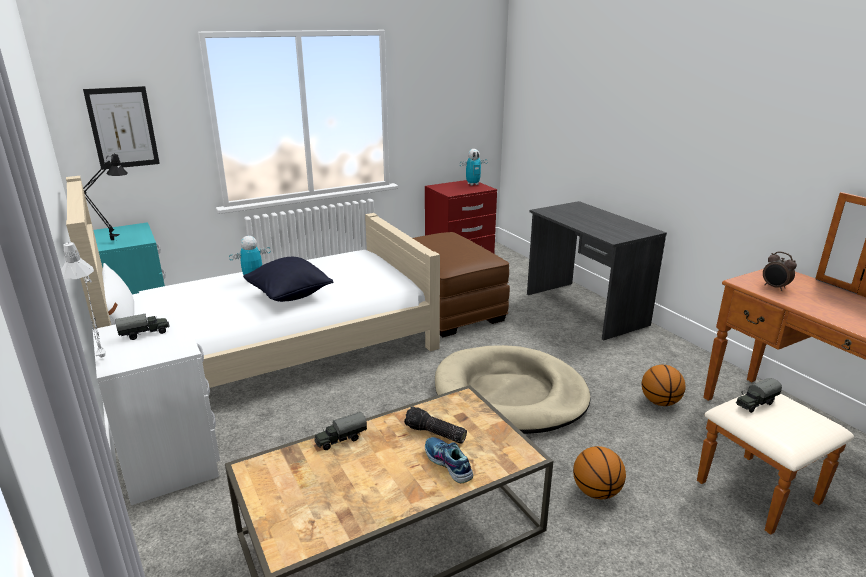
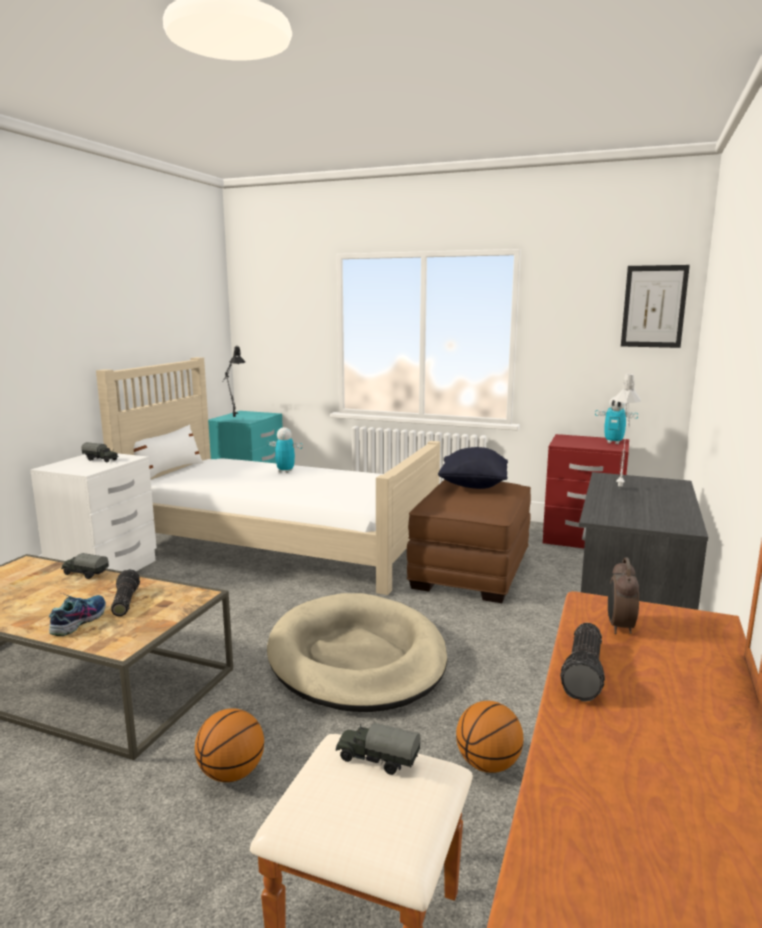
camera: 50 degrees right, 10 degrees down
(102, 355) = (61, 462): grey table lamp -> grey table lamp (620, 486)
(123, 128) = (274, 331): picture -> picture (654, 306)
(289, 296) = (277, 486): black pillow -> black pillow (473, 486)
(817, 310) = (585, 673): none -> flashlight

